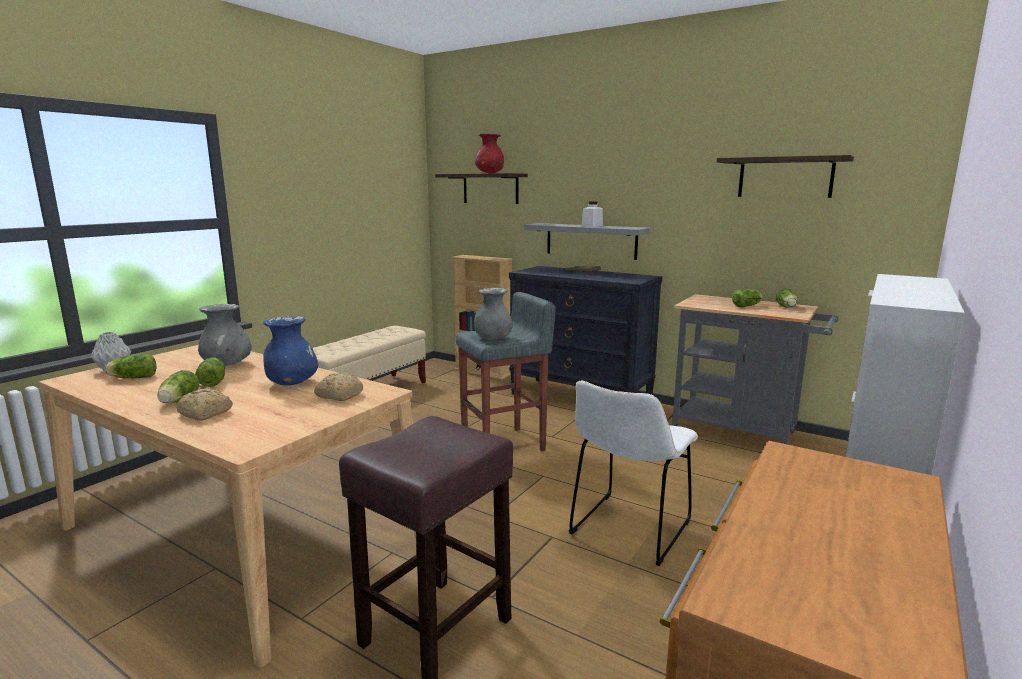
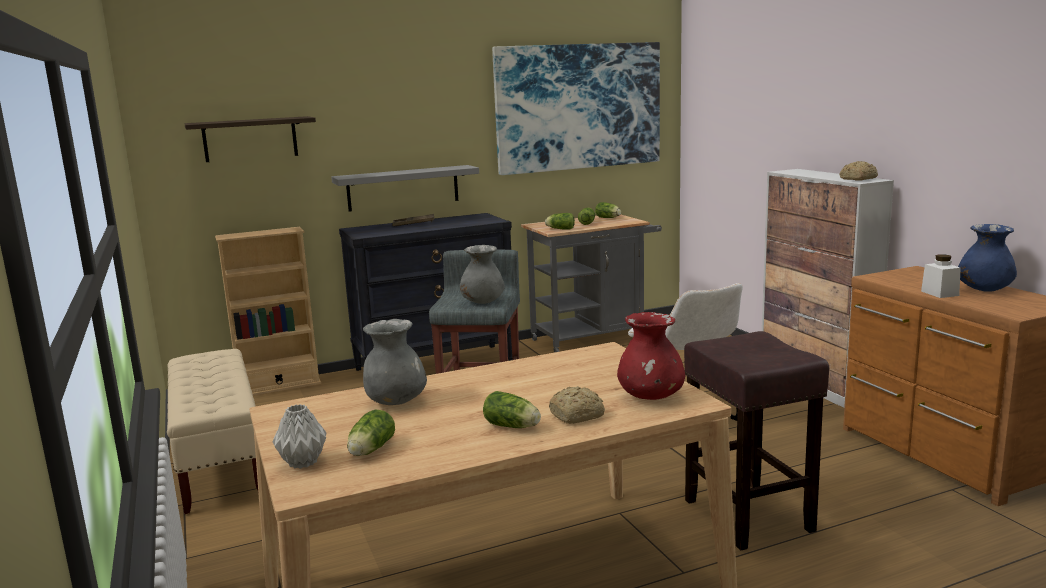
camera: 55 degrees left, 0 degrees up
(213, 381) = (460, 410): lettuce -> lettuce (559, 229)
(292, 383) = (524, 378): blue vase -> blue vase (984, 290)
(339, 395) = (593, 364): bread -> bread (857, 179)
(490, 173) = (269, 119): red vase -> red vase (651, 397)
(592, 226) = (416, 170): white jar -> white jar (939, 293)
(785, 177) = (578, 107): shelf -> picture

